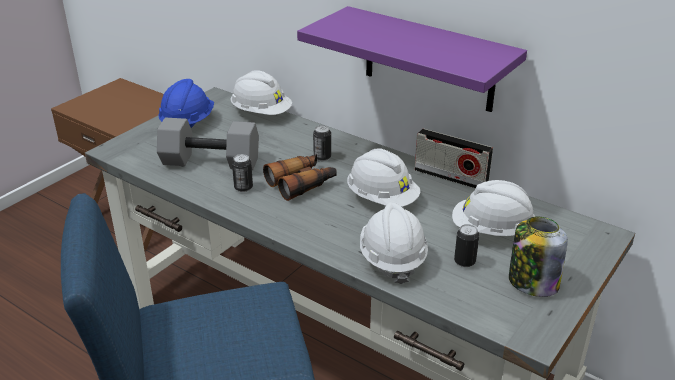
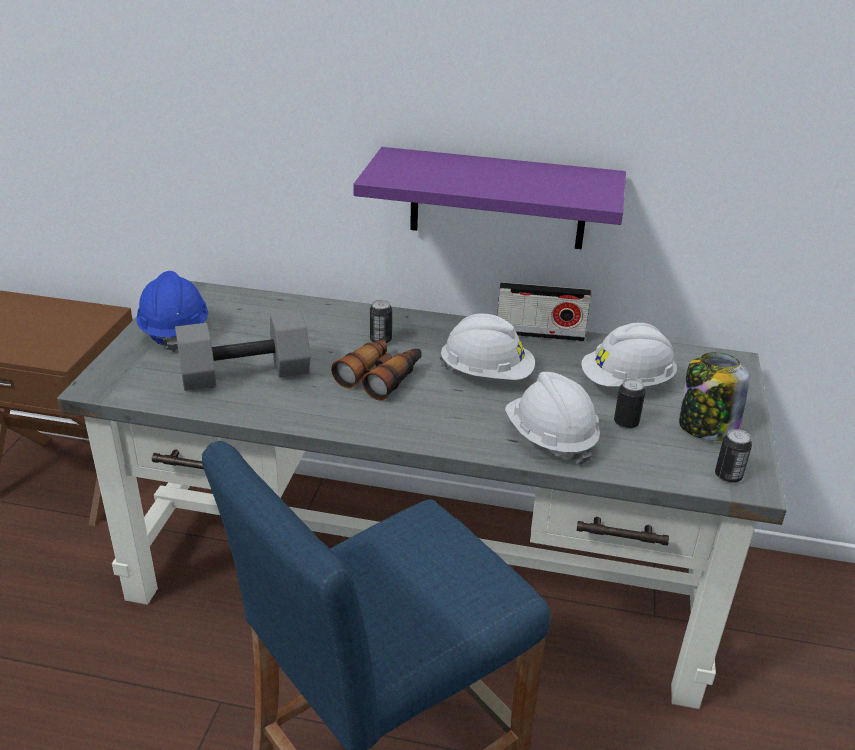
camera: 25 degrees left, 0 degrees up
(243, 188) = (314, 397): can -> can (728, 476)
(261, 113) = (263, 301): white hard hat -> none

